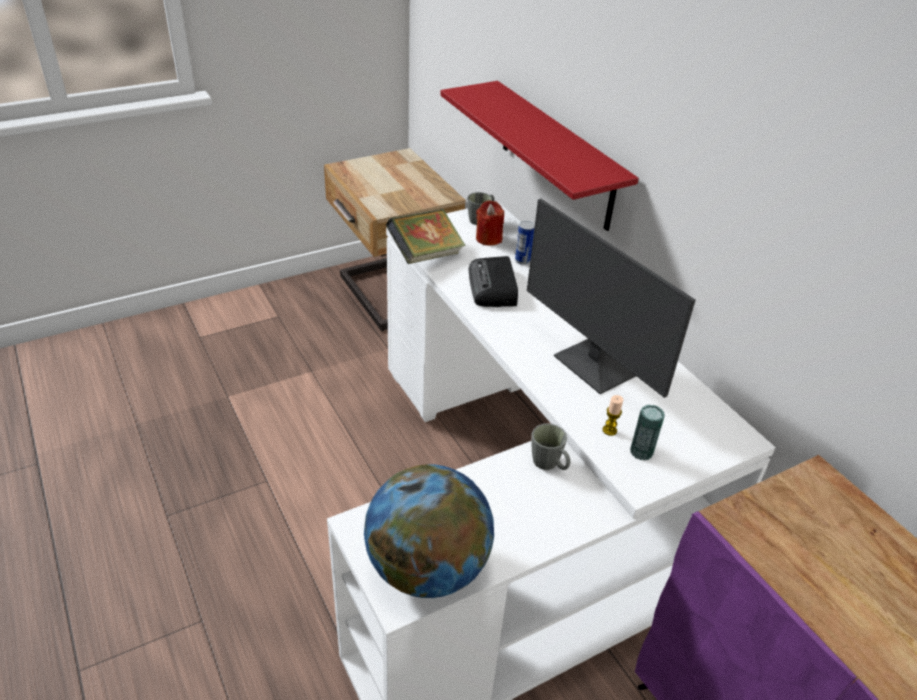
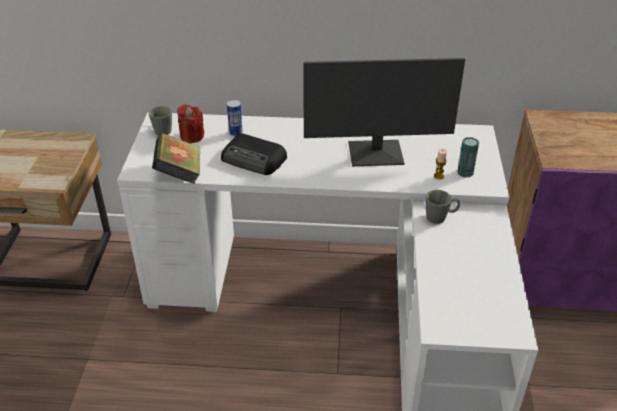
camera: 55 degrees left, 0 degrees up
(427, 568) = (495, 309): globe -> none
(556, 156) = (210, 43): red shelf -> none

